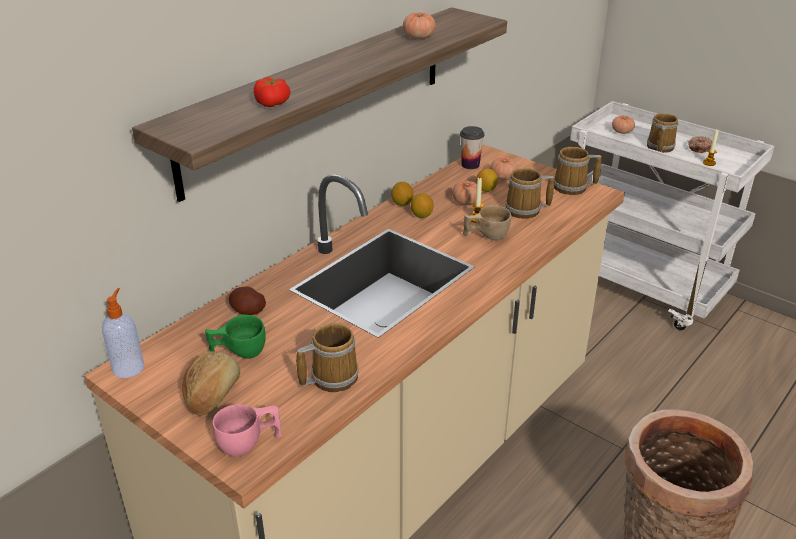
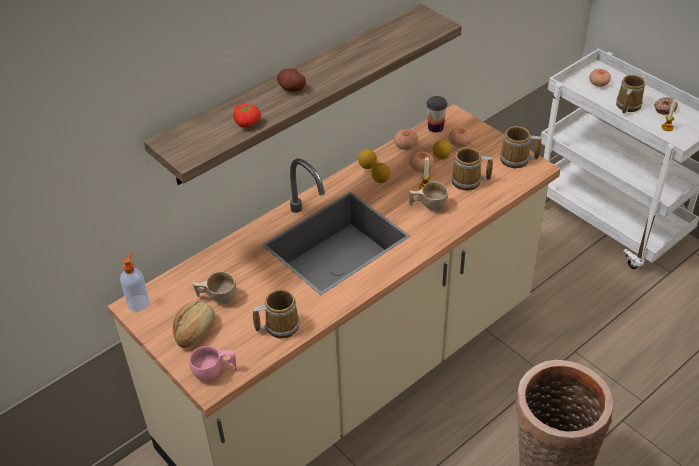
camera: 10 degrees right, 10 degrees up
(238, 351) = (216, 297): green cup -> beige cup
(248, 311) = (228, 262): potato -> potato (291, 88)
(419, 37) = (380, 45): tomato -> tomato (405, 146)

